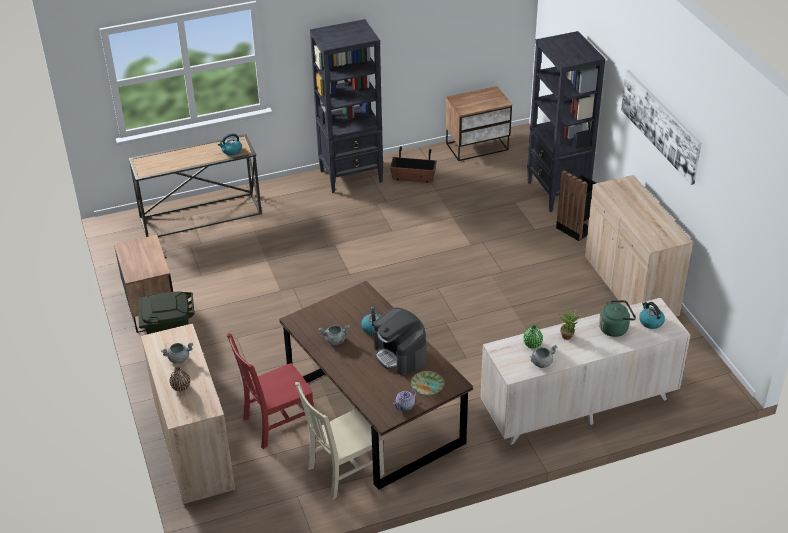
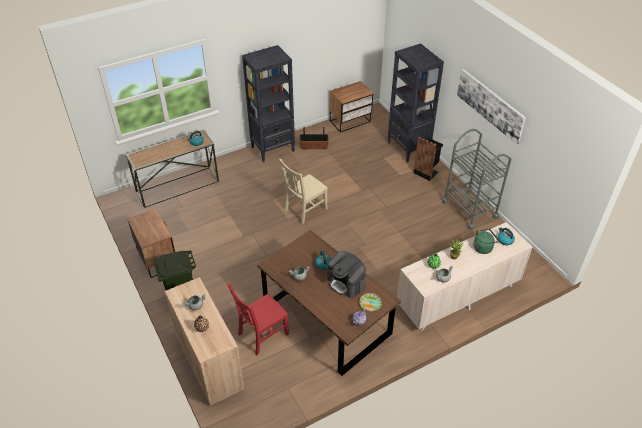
camera: 10 degrees left, 5 degrees up
(343, 472) = (315, 365): beige chair -> beige chair (304, 210)
(630, 286) = (469, 209): beige cabinet -> grey cart

